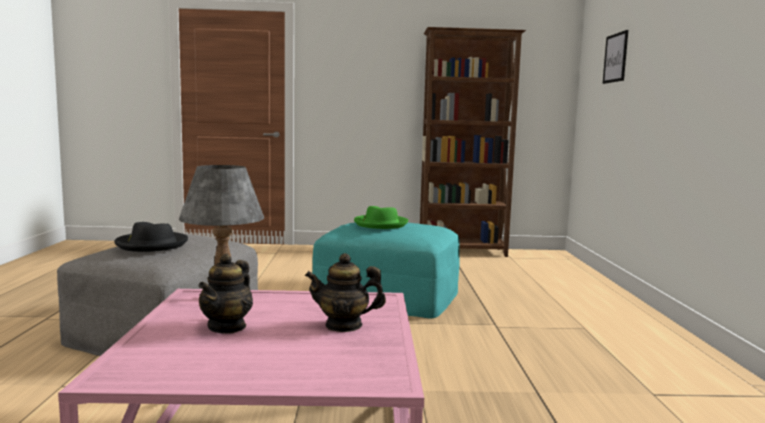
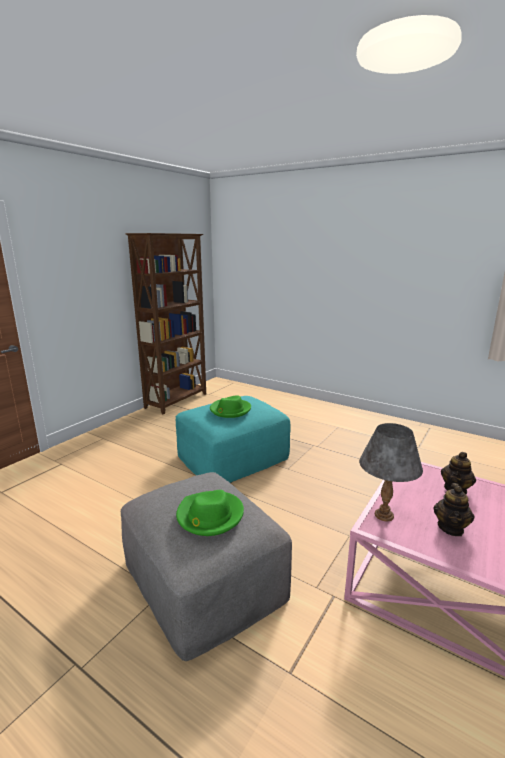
camera: 55 degrees left, 10 degrees up
(152, 244) = (209, 516): black hat -> green hat
(227, 327) = (451, 528): teapot -> teapot turned 60 degrees clockwise
(615, 58) = (262, 256): picture -> none

